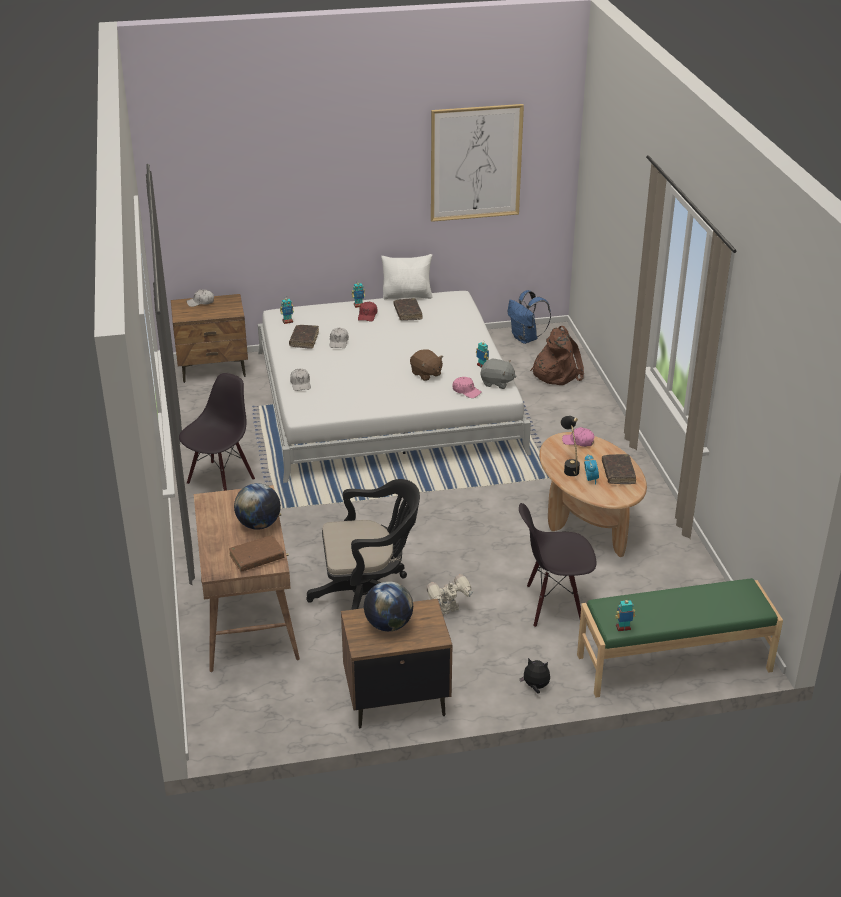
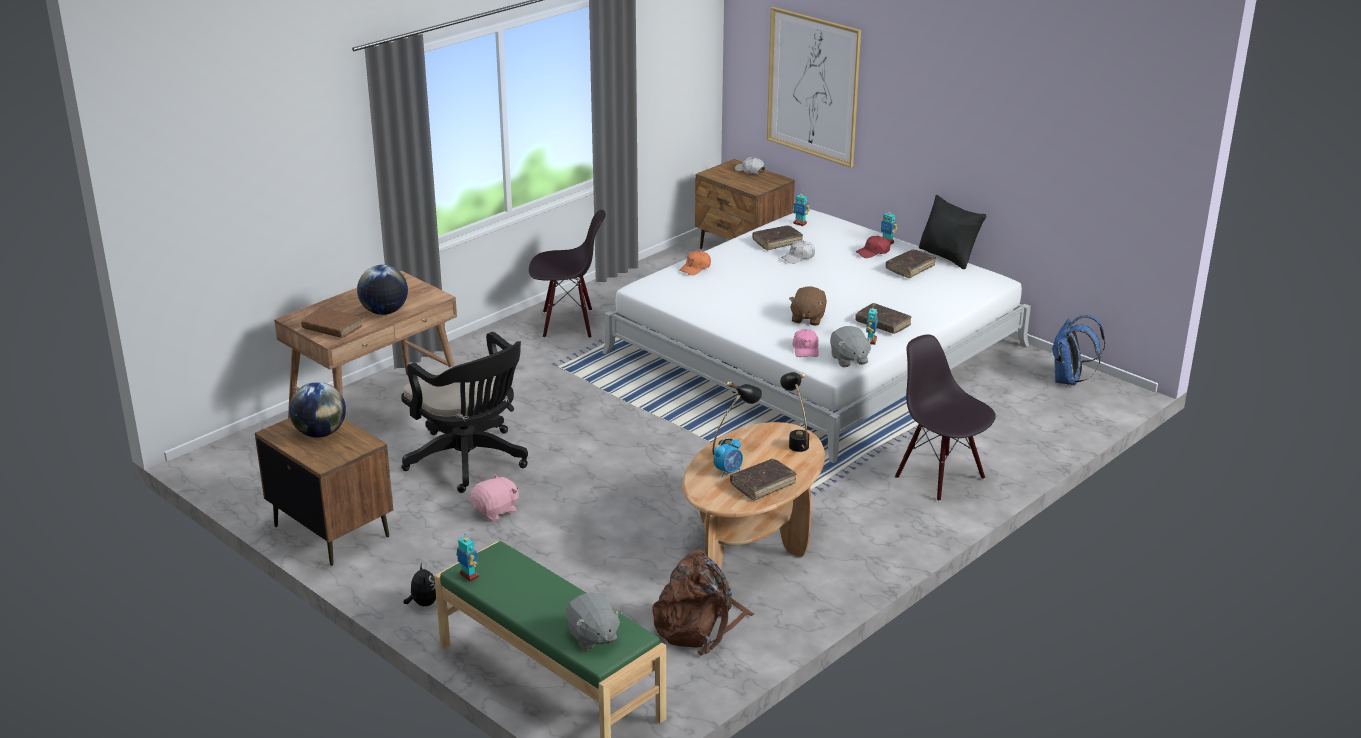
camera: 55 degrees right, 5 degrees down
(300, 384) = (695, 268): white cap -> orange cap
(407, 296) = (948, 257): white pillow -> black pillow
(449, 611) = (496, 511): toy robot -> pink plush toy
(465, 353) = (883, 324): none -> brown book
(476, 163) = (1059, 113): picture -> picture (813, 86)
(553, 605) = (571, 569): black chair -> black chair (940, 477)
(555, 373) = (1025, 422): brown backpack -> brown backpack (699, 626)
(578, 441) = (795, 441): pink cap -> black table lamp
(734, 602) = (592, 636): none -> grey plush toy

